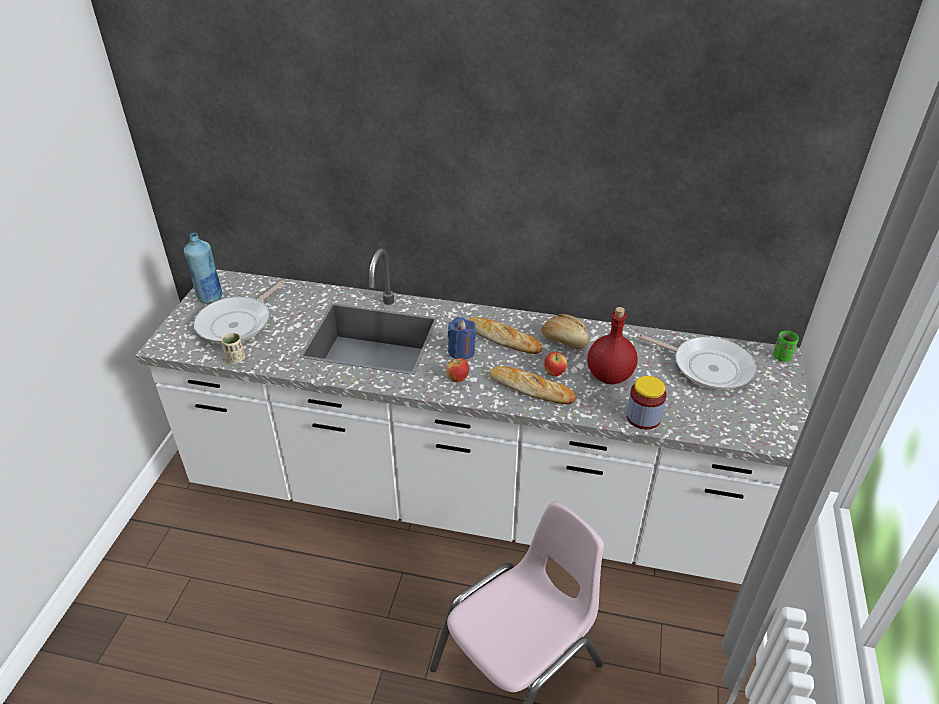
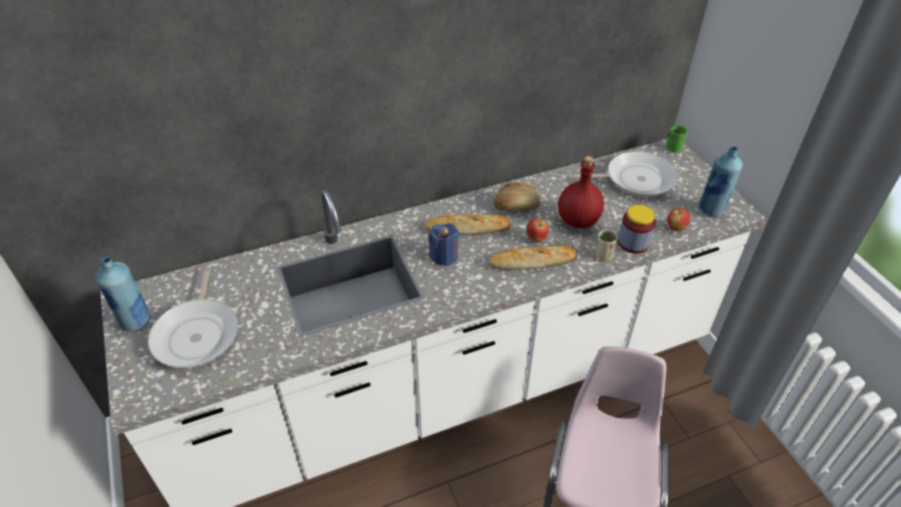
camera: 35 degrees left, 5 degrees up
(236, 359) = (235, 371): beige cup -> beige cup (603, 255)
(458, 379) = (466, 283): apple -> apple (675, 228)
(761, 426) = (711, 209): none -> blue bottle

